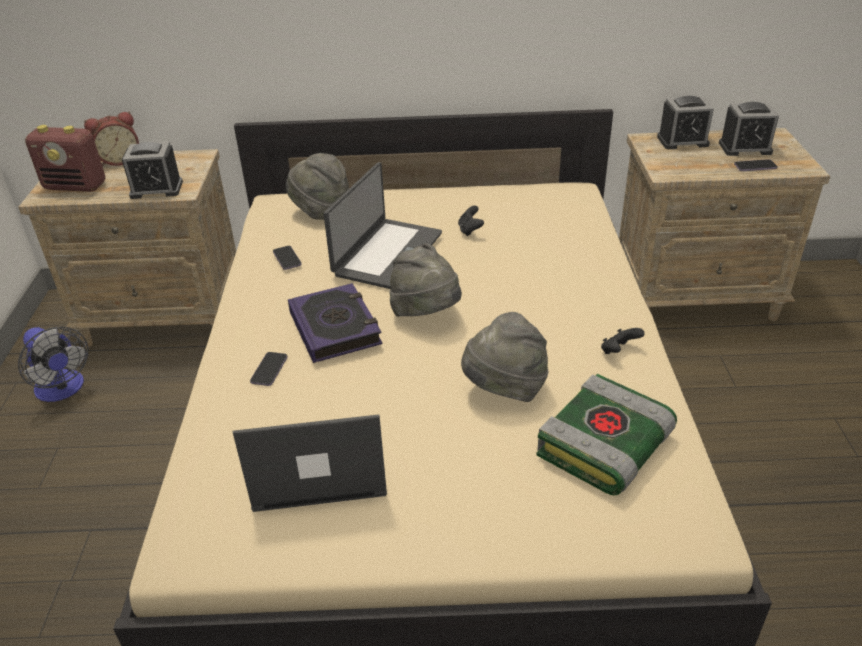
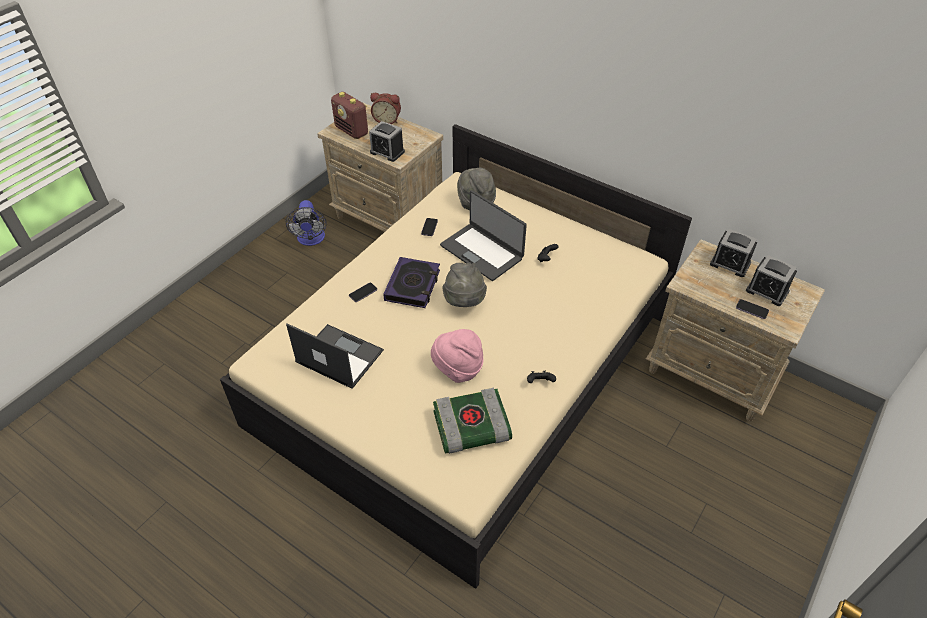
camera: 35 degrees right, 10 degrees up
(386, 253) = (482, 251): laptop -> laptop turned 75 degrees clockwise
(504, 389) = (458, 369): grey hat -> pink hat

